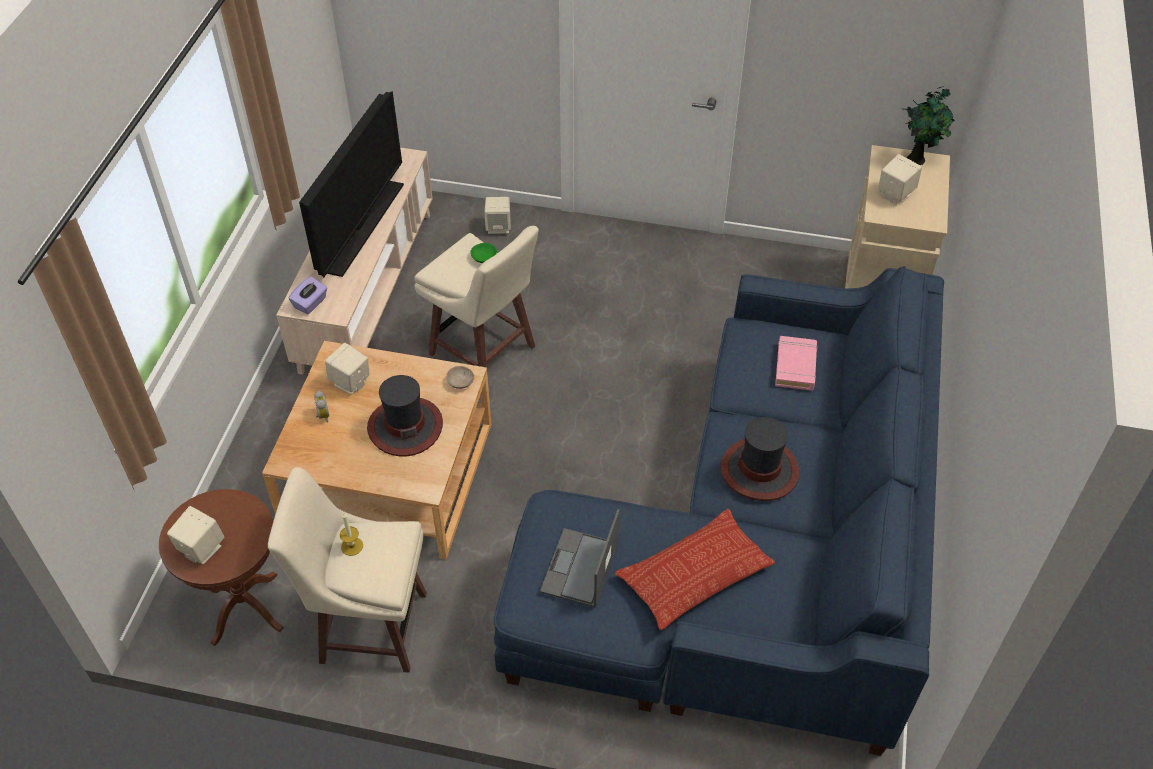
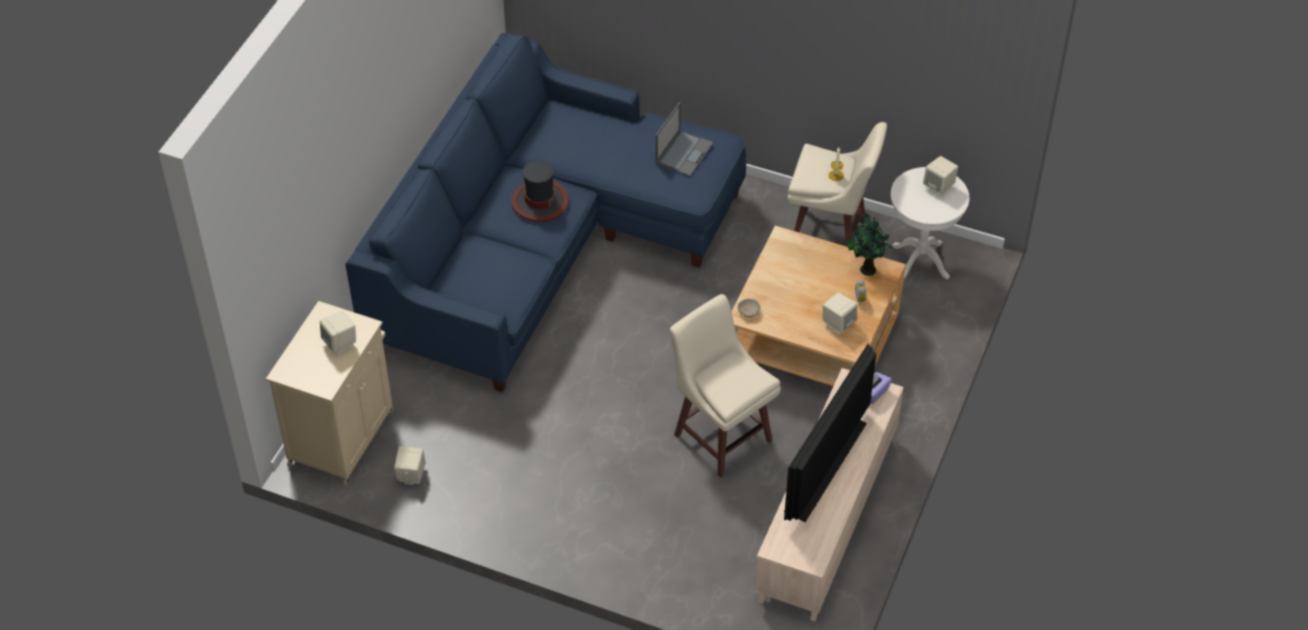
camera: 170 degrees left, 0 degrees up
(245, 608) = (920, 261): brown side table -> white side table
(405, 426) = (796, 283): hat -> none
(485, 258) = (715, 383): green bowl -> none
(498, 227) = (687, 575): beige speaker -> beige speaker (411, 475)
(694, 574) = (609, 142): pillow -> none
(796, 366) = (479, 272): pink book -> none
(917, 159) = (298, 377): potted plant -> potted plant (866, 269)

